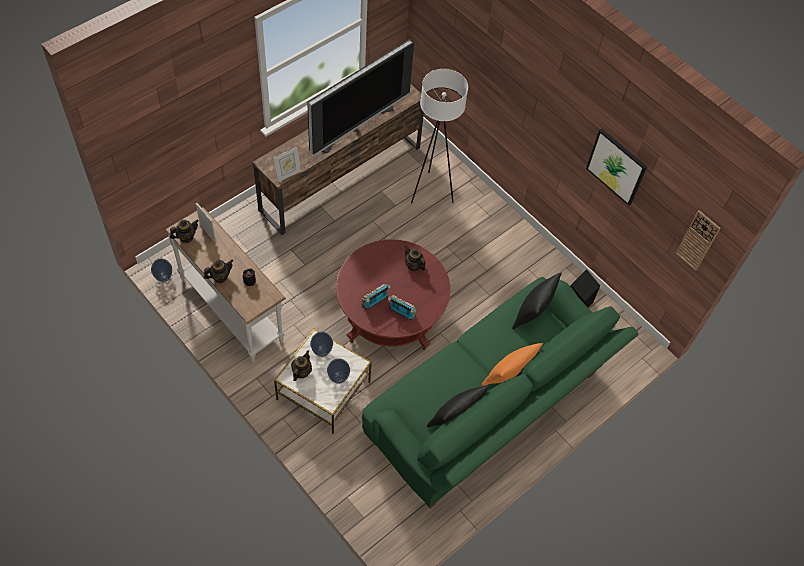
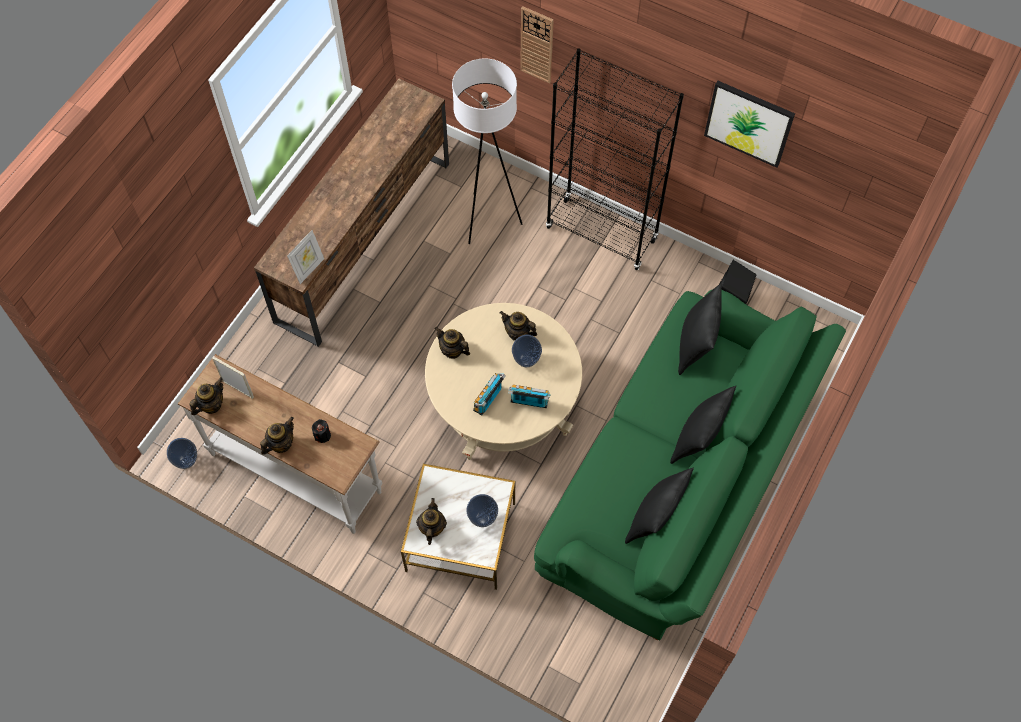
camera: 15 degrees left, 5 degrees up
(322, 351) = (447, 491): vase -> vase (526, 360)
(355, 126) = (370, 170): television -> none
(364, 261) = (452, 350): none -> teapot
(390, 314) = (503, 403): red coffee table -> beige coffee table
(505, 227) = (601, 234): none -> black bookcase
(508, 377) = (698, 439): orange pillow -> black pillow
(698, 240) = (886, 187): wall clock -> wall clock (537, 44)

